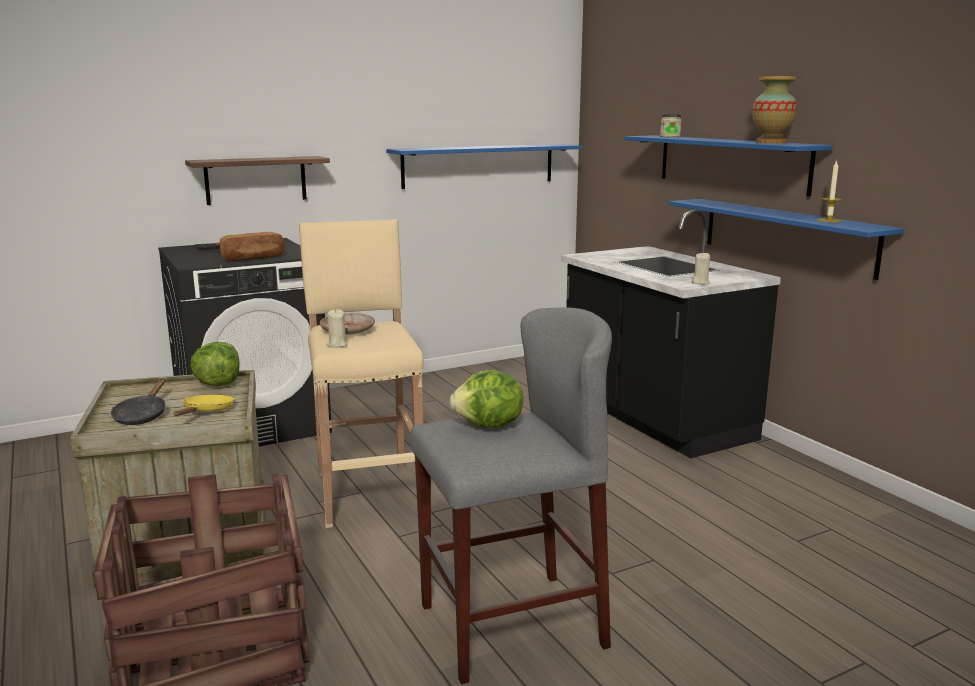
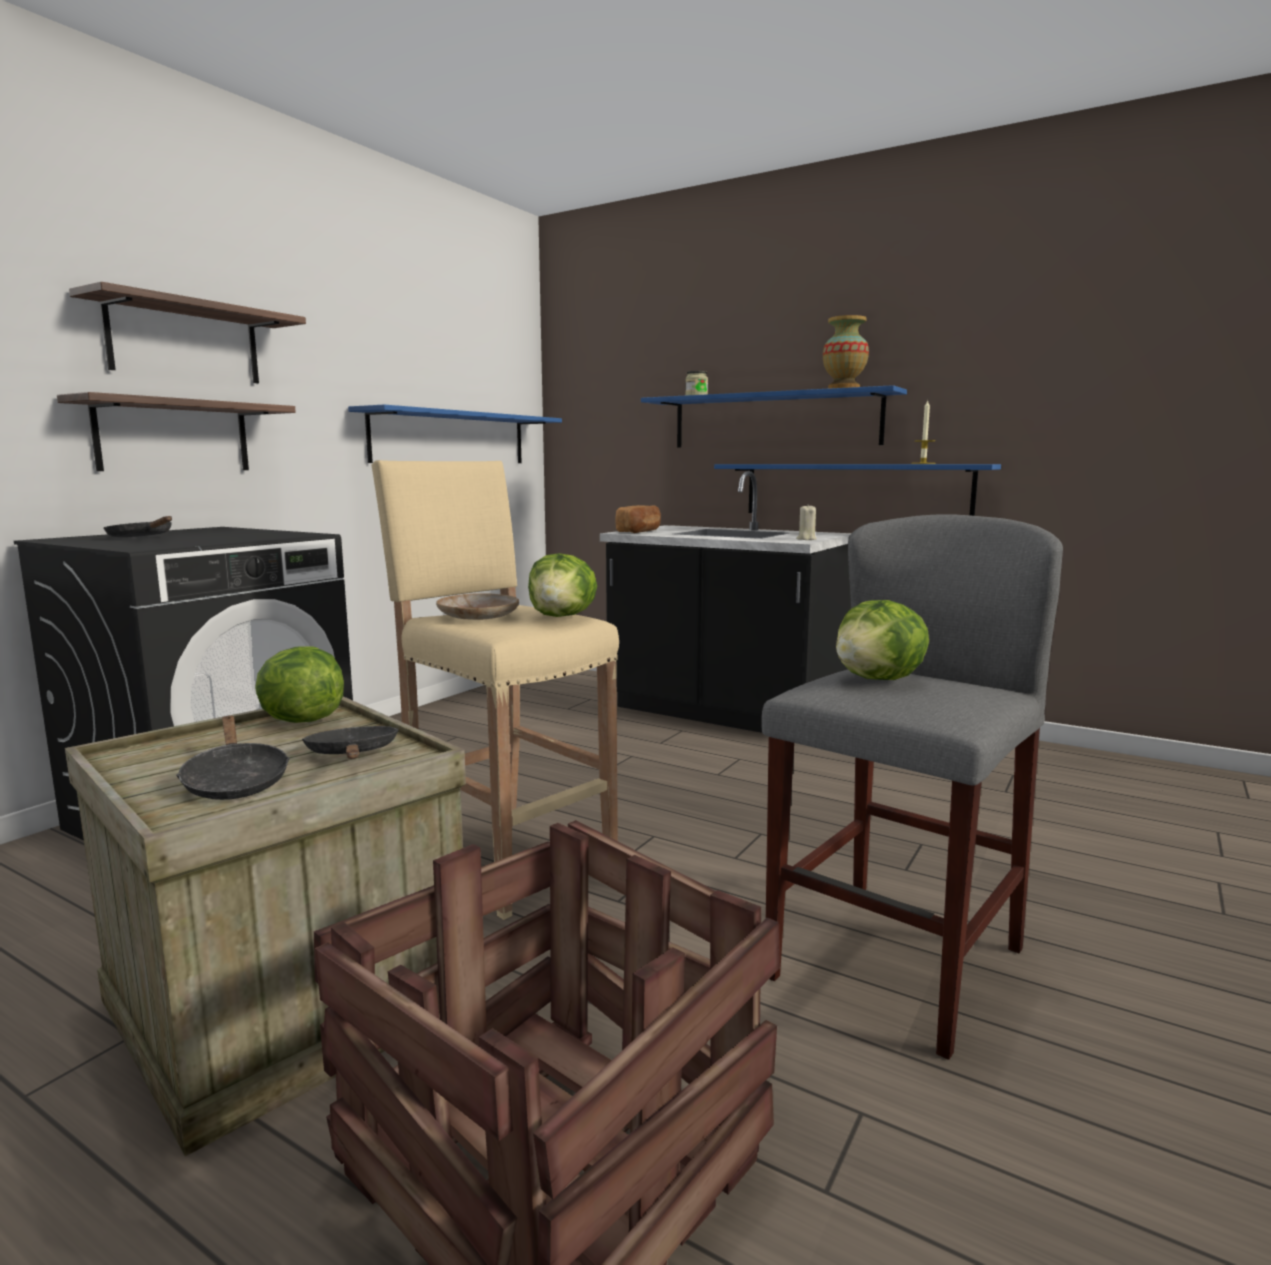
camera: 30 degrees left, 5 degrees down
(206, 411) = (353, 755): yellow frying pan -> black frying pan
(253, 258) = (236, 539): bread -> bread (640, 531)
(265, 118) = (185, 342): none -> shelf
(337, 344) = (501, 629): beige candle -> none
(392, 339) = (562, 617): none -> lettuce

